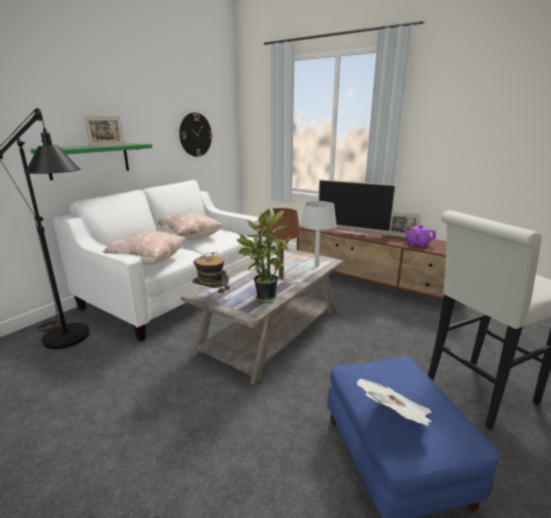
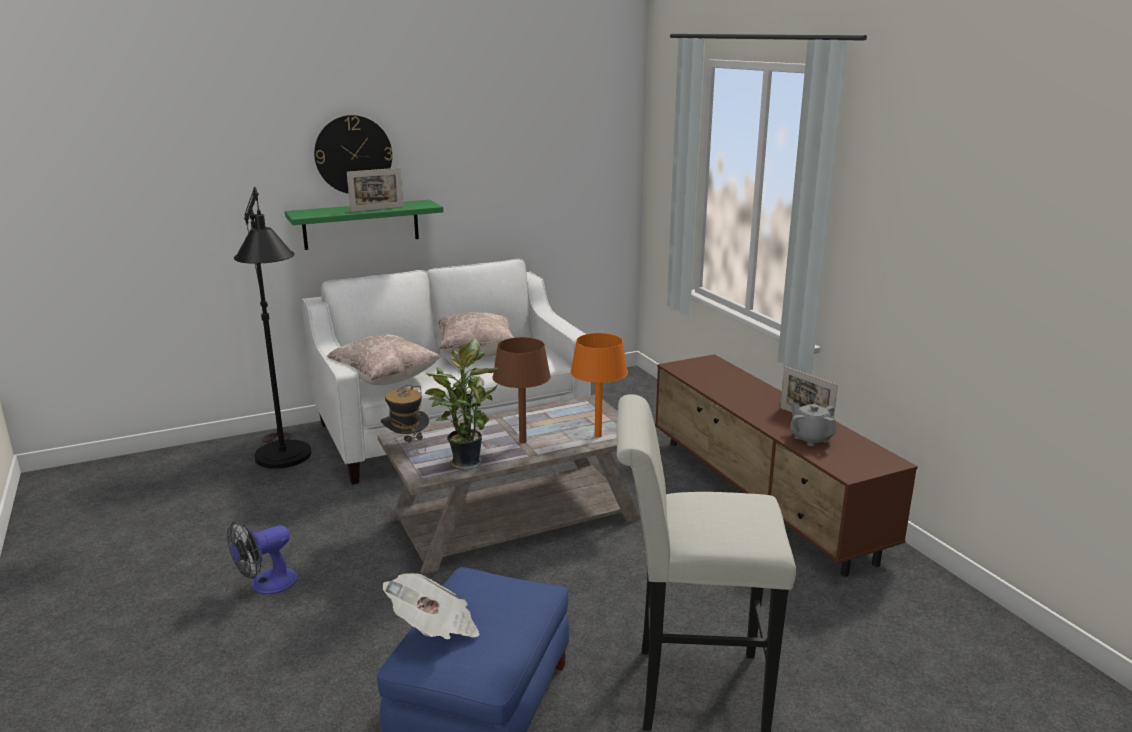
camera: 30 degrees right, 0 degrees up
(142, 438) = (266, 584): none -> fan
(195, 135) = (545, 183): wall clock -> wall clock (353, 154)
(316, 265) = (598, 436): grey table lamp -> orange table lamp
(352, 232) = (733, 393): television -> none
(417, 244) = (810, 439): purple teapot -> grey teapot

